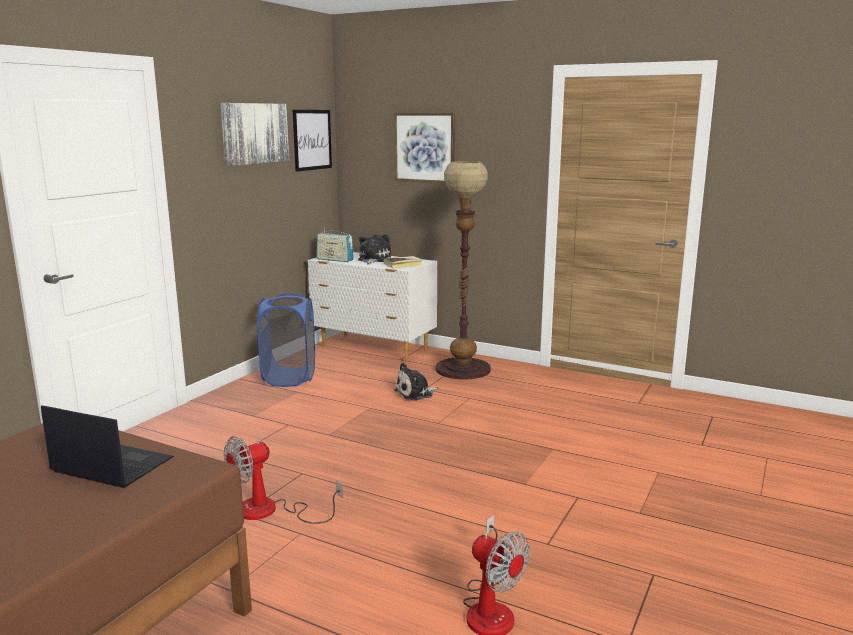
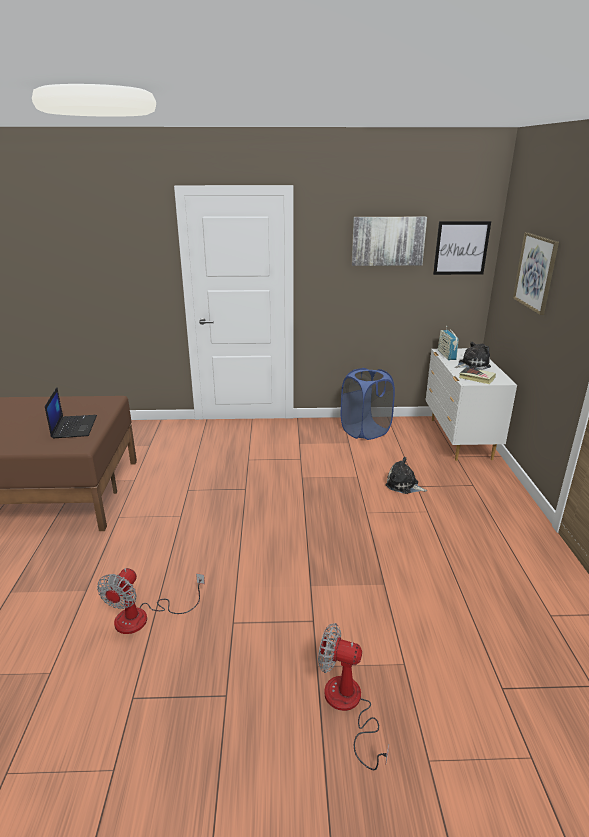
camera: 60 degrees right, 10 degrees up
(270, 511) = (196, 497): fan -> fan (348, 706)
(463, 369) = (479, 489): floor lamp -> none

